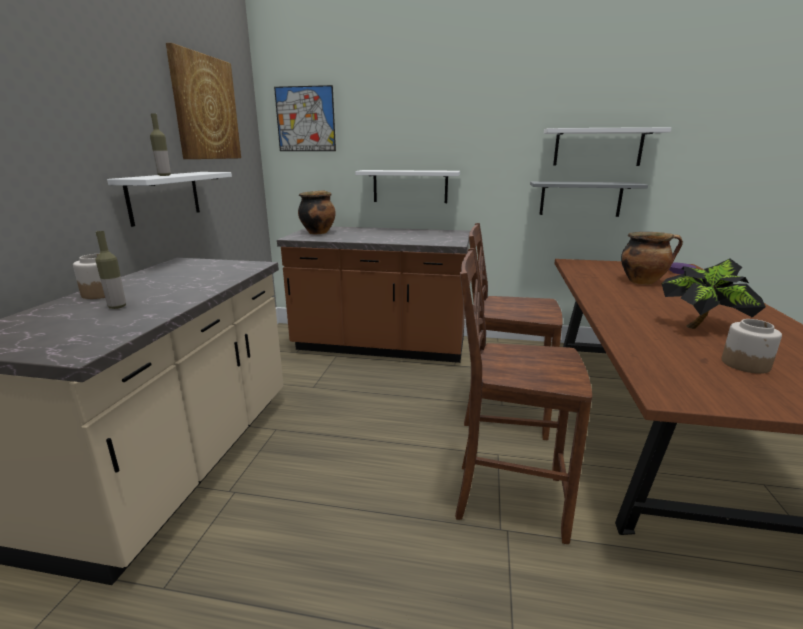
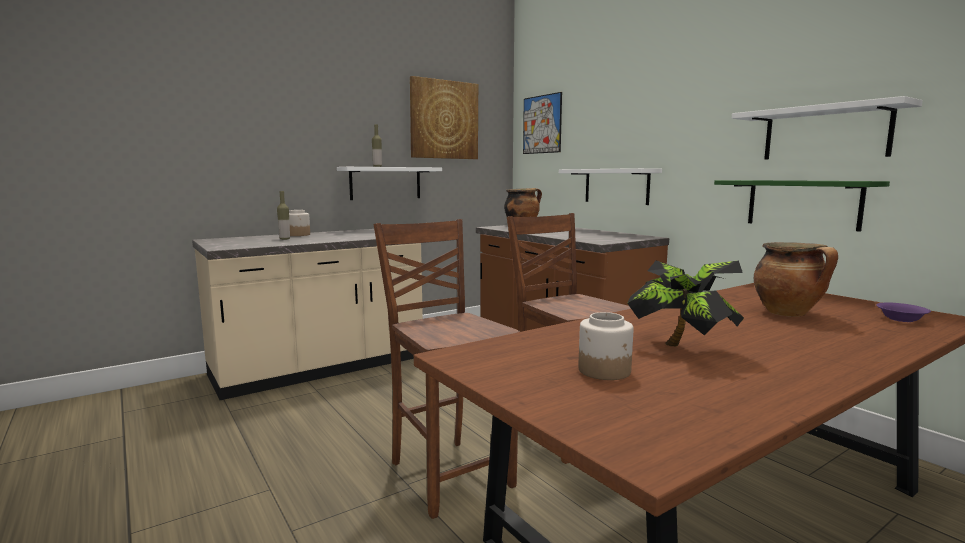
camera: 45 degrees right, 10 degrees down
(580, 198) = (802, 203): grey shelf -> green shelf

